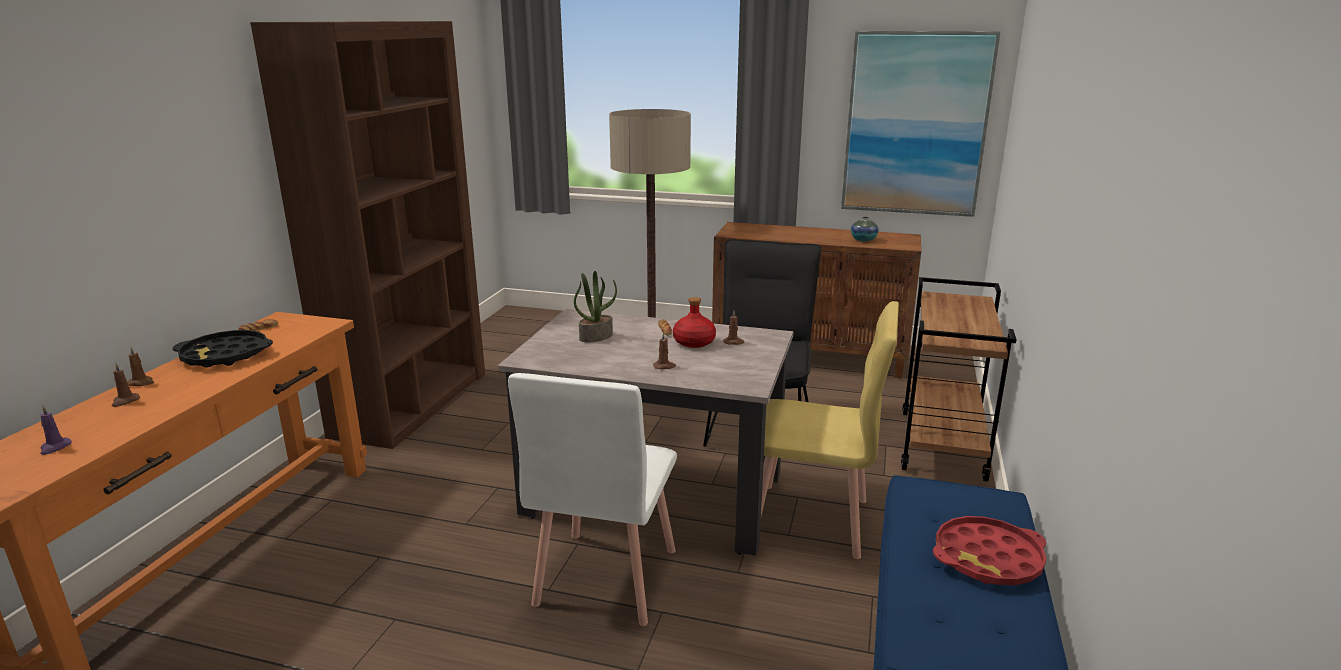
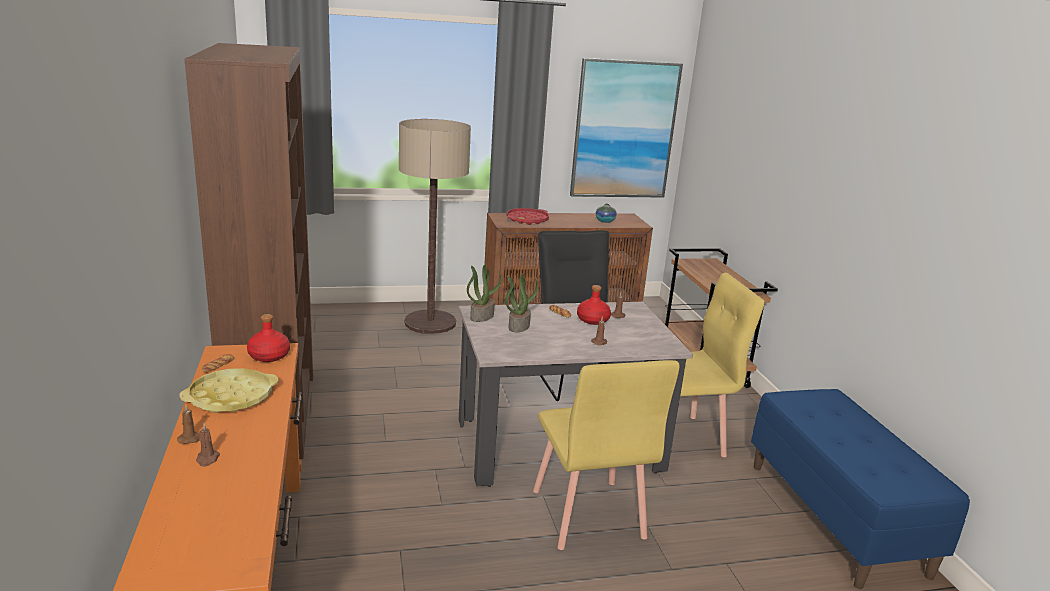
camera: 30 degrees left, 0 degrees up
(55, 447) = (216, 515): purple candle -> none
(225, 355) = (231, 397): black tray -> yellow tray
(311, 327) = (269, 355): none -> red bottle
(571, 321) = (481, 316): none -> potted plant
(605, 577) = (587, 514): white chair -> yellow chair
(987, 559) = (862, 432): red tray -> red tray (527, 220)

